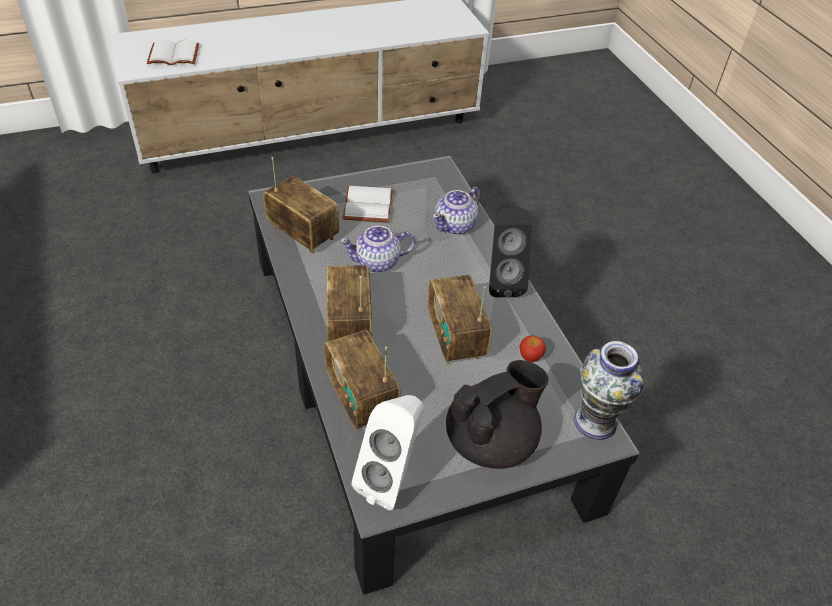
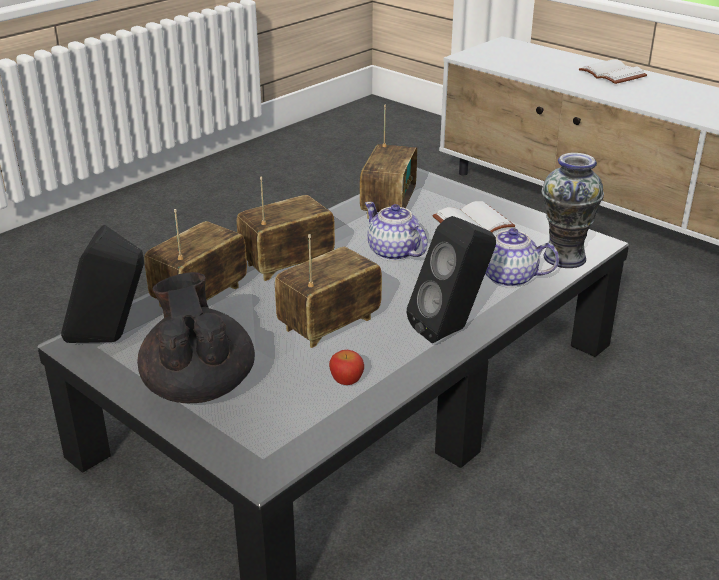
camera: 65 degrees right, 15 degrees down
(172, 56) = (512, 61): white book -> white book (610, 74)
(391, 479) = (111, 340): white speaker -> black speaker
(491, 441) = (199, 386): black teapot -> black teapot turned 135 degrees counterclockwise
(595, 421) = (282, 454): vase -> vase (565, 257)

